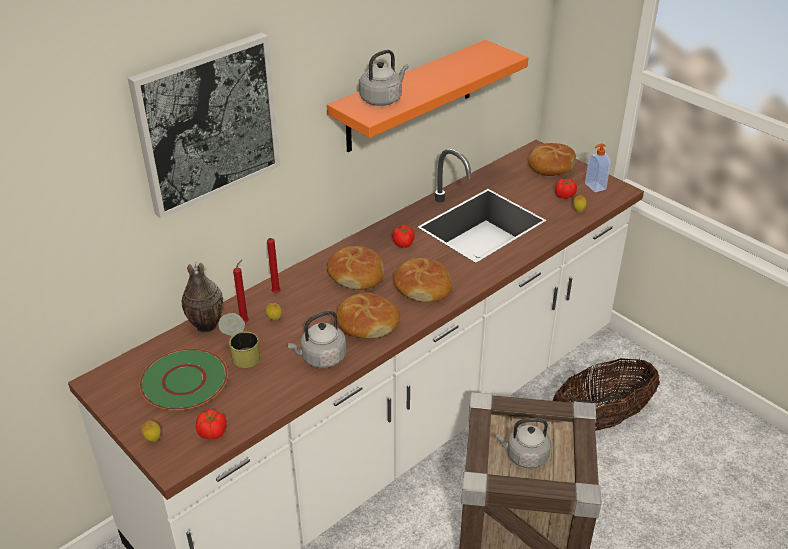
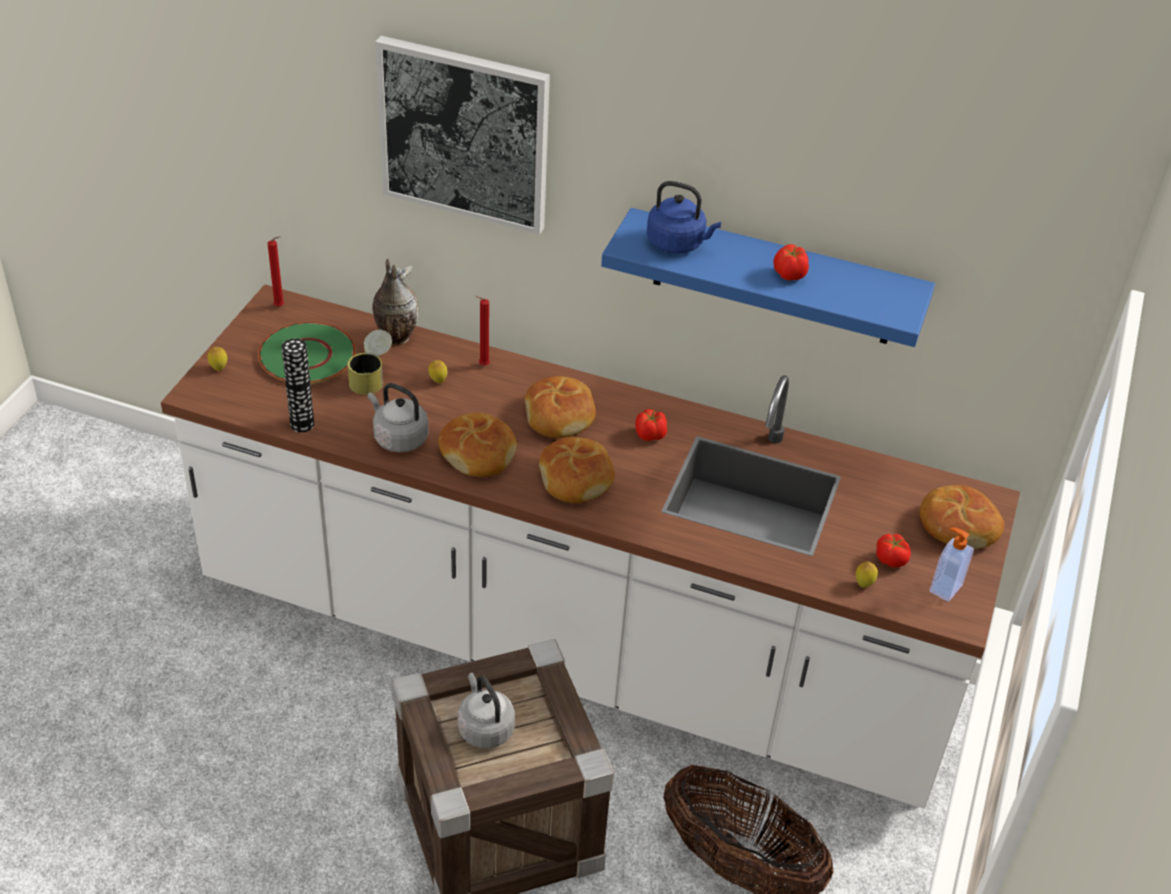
camera: 60 degrees right, 5 degrees up
(213, 433) = (247, 403): tomato -> tomato (789, 275)
(245, 322) = (421, 362): red candle -> red candle (281, 307)
(265, 406) = (302, 424): none -> vase
(382, 99) = (678, 244): grey kettle -> blue kettle
(410, 96) = (774, 278): orange shelf -> blue shelf

